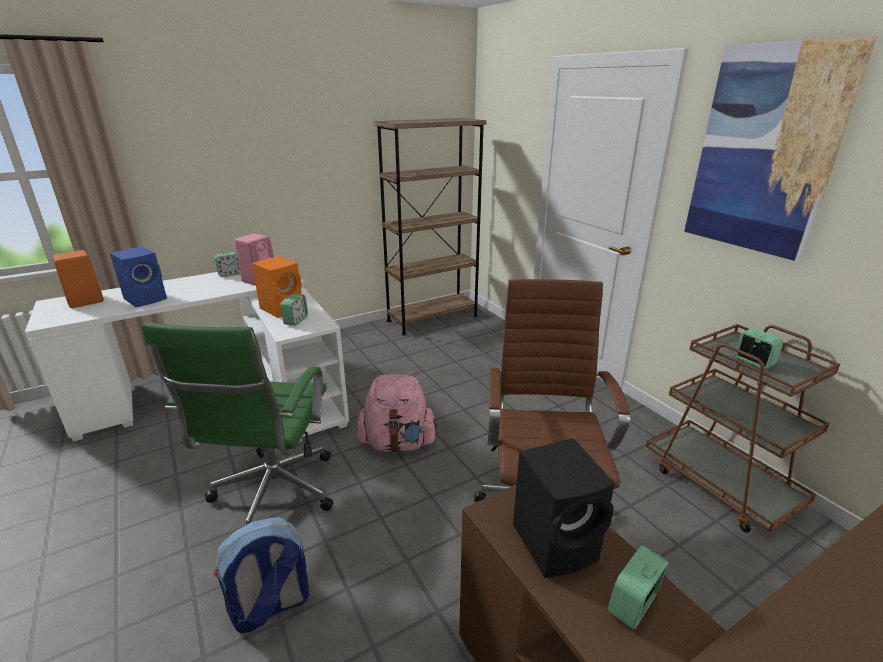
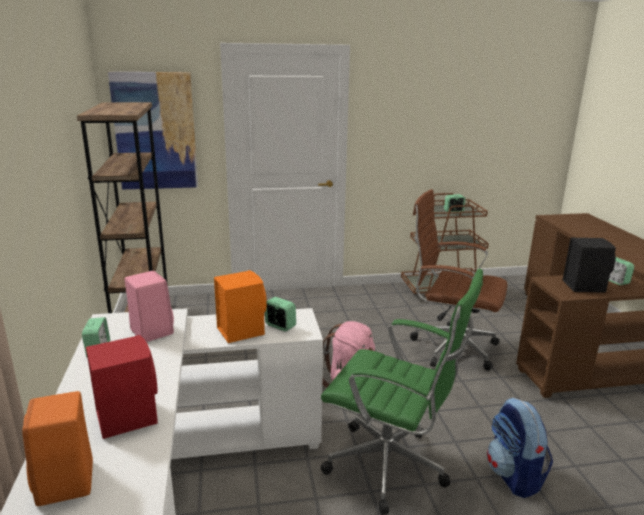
camera: 70 degrees left, 5 degrees down
(147, 299) = (127, 416): blue speaker -> red speaker
(765, 151) = (410, 103): picture -> picture (155, 131)

